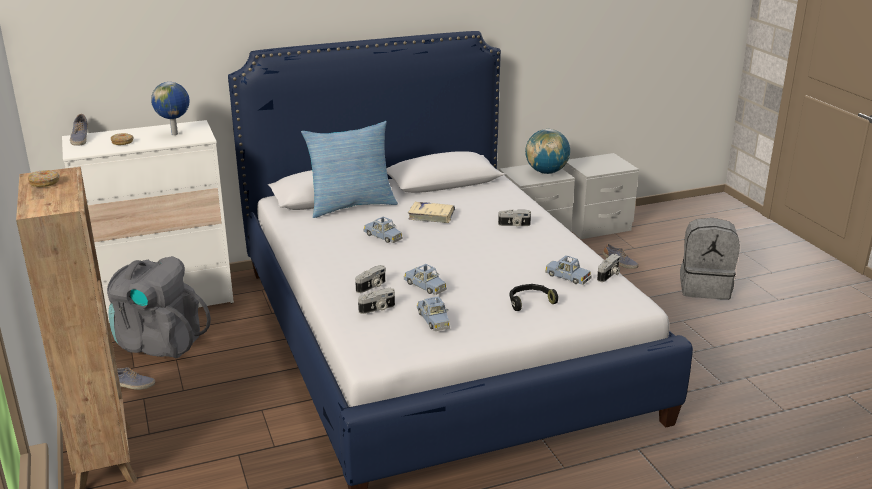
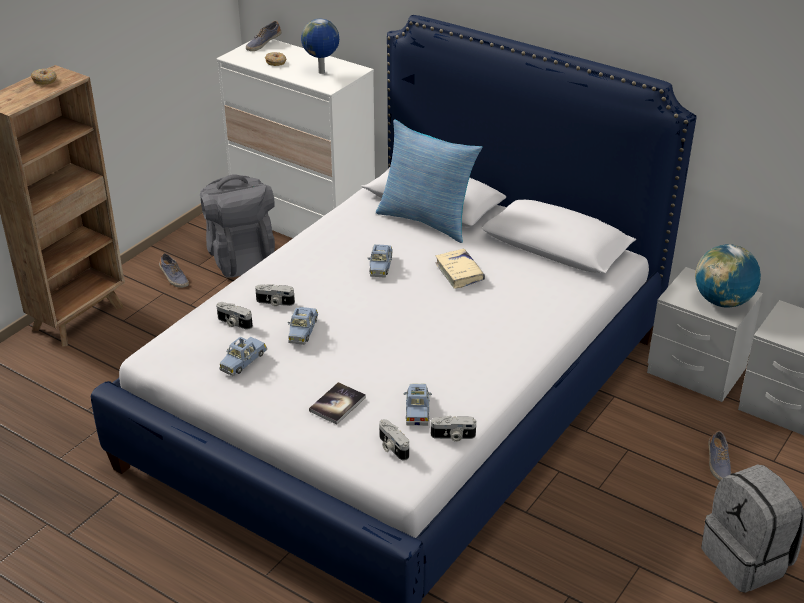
camera: 55 degrees right, 10 degrees up
(514, 225) = (501, 330): camera -> camera (392, 447)
(530, 301) = (337, 404): black headphones -> book

